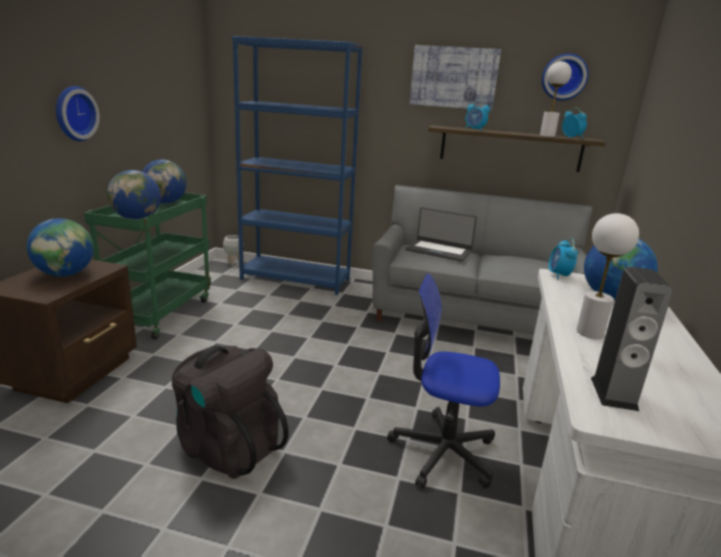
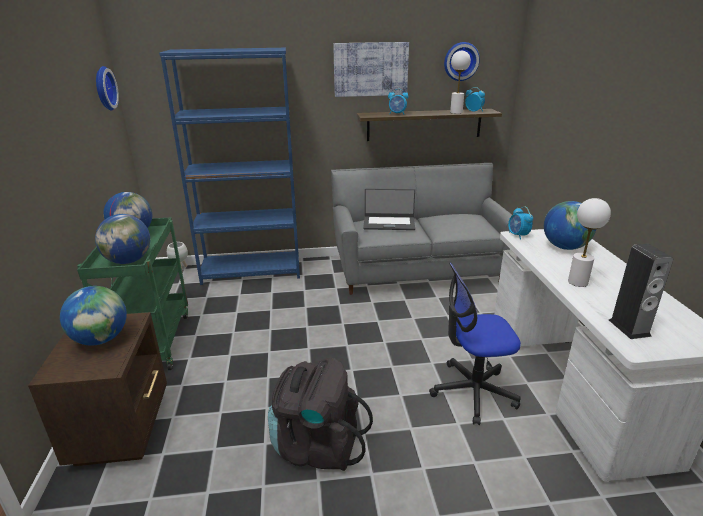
camera: 20 degrees left, 5 degrees up
(73, 113) = (45, 170): wall clock -> wall clock (103, 88)

